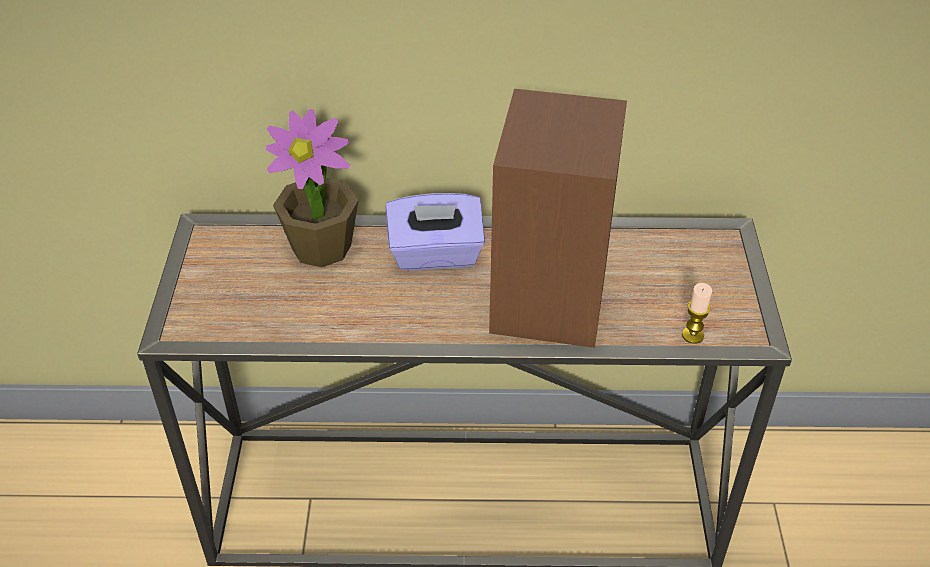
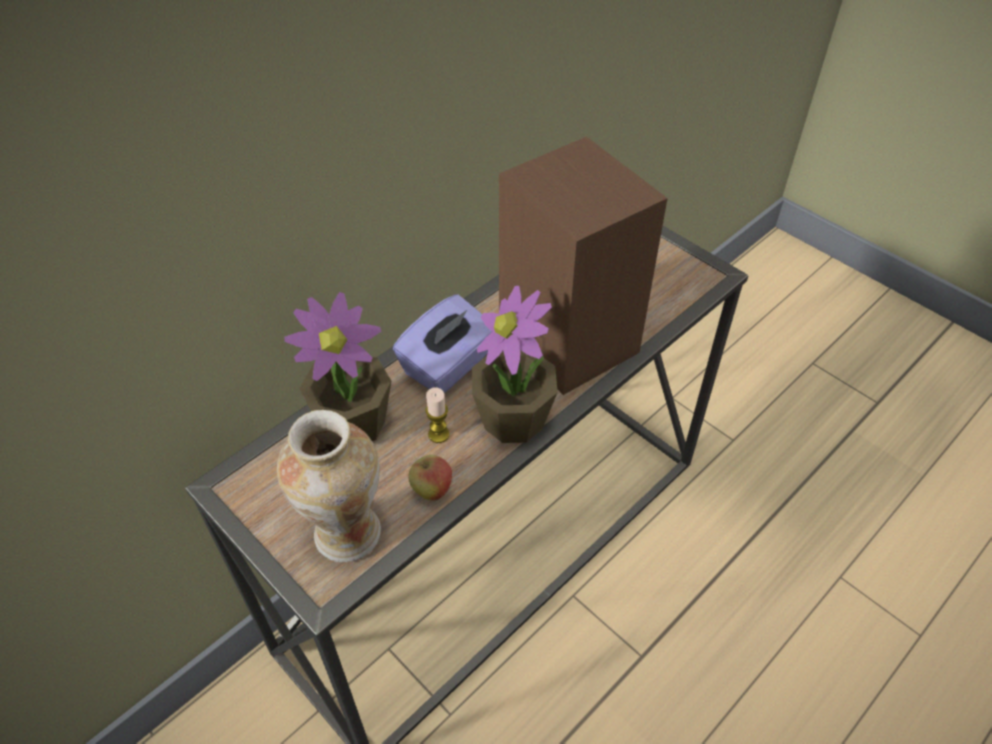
camera: 45 degrees left, 5 degrees up
(226, 311) = (346, 535): none -> vase
(312, 325) = (431, 490): none -> apple
(429, 323) = (514, 420): none -> potted plant
(692, 335) = (681, 300): candle -> candle (438, 434)

